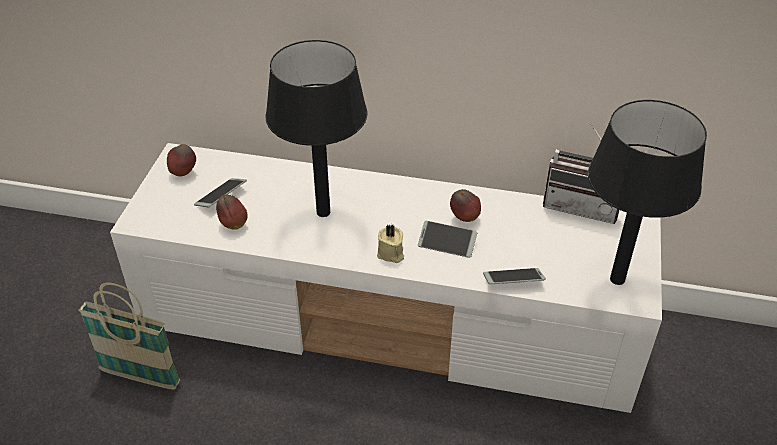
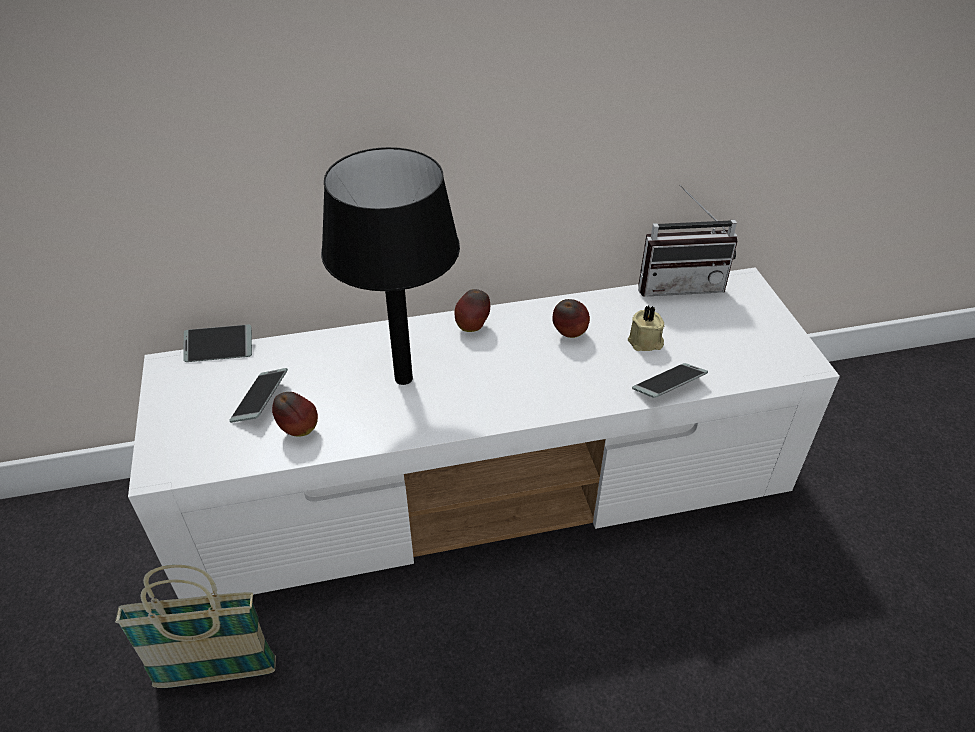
camera: 25 degrees left, 0 degrees up
(184, 173) = (191, 386): apple -> apple (473, 327)
(391, 254) = (516, 401): beige candle -> beige candle (645, 342)
(447, 243) = (570, 368): phone -> phone (219, 349)
(616, 279) = (767, 349): black table lamp -> none

